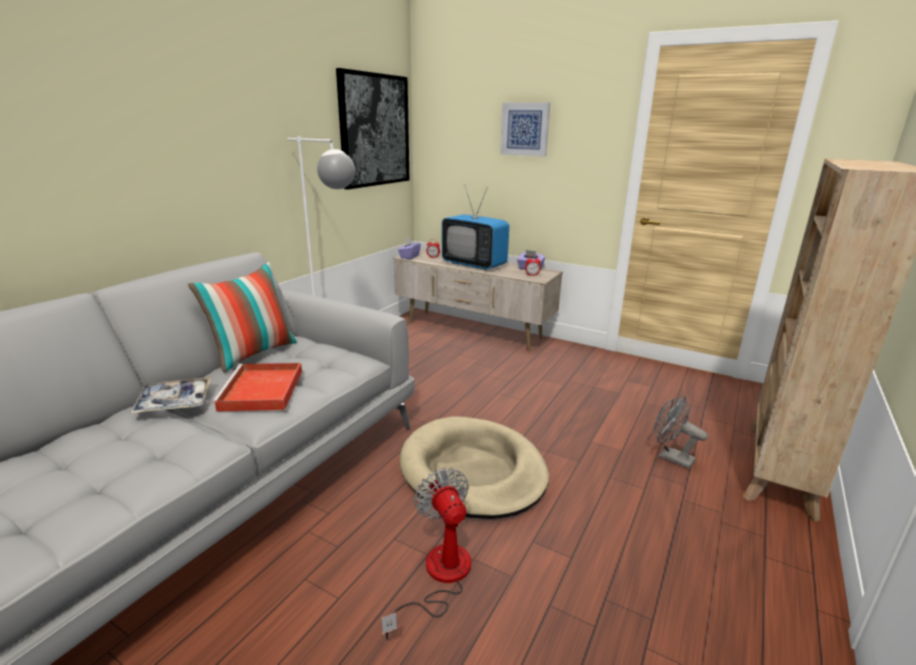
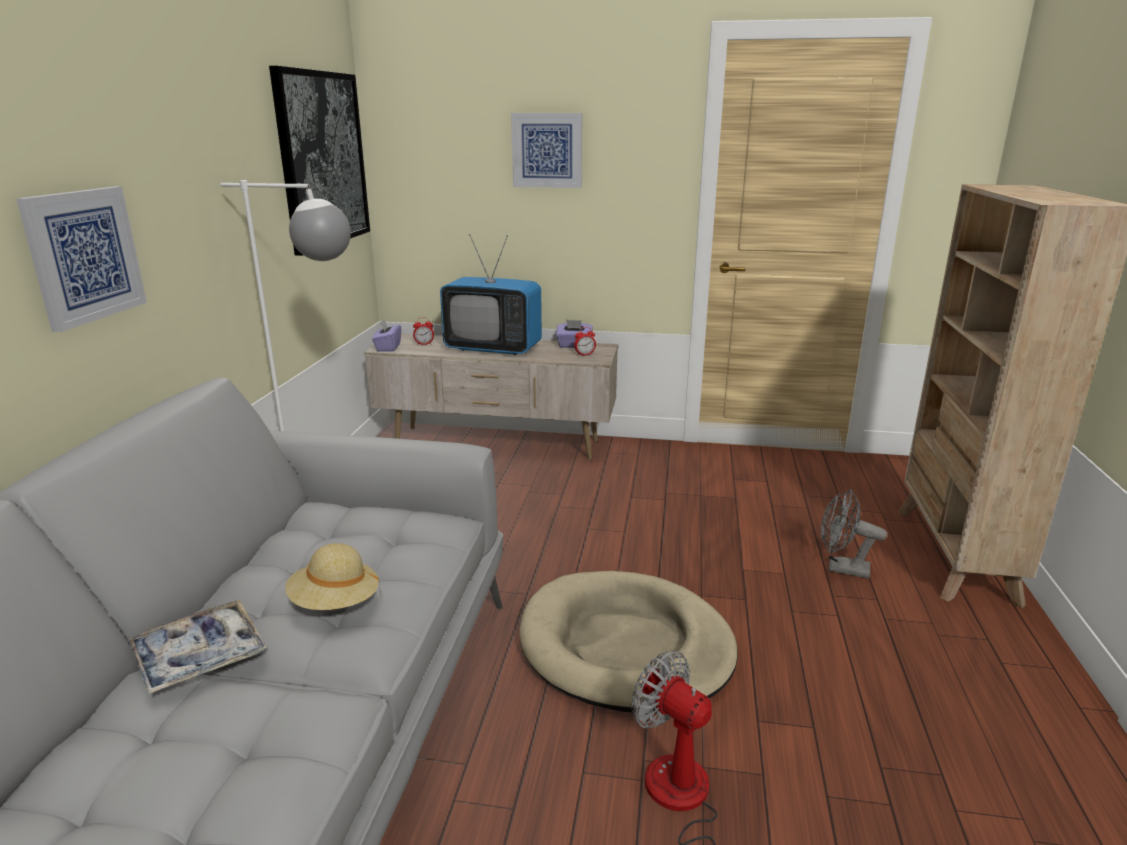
camera: 20 degrees left, 0 degrees up
(182, 171) = (84, 255): none -> picture
(253, 354) = (265, 545): pillow -> none
(262, 391) = (335, 603): red tray -> beige hat

